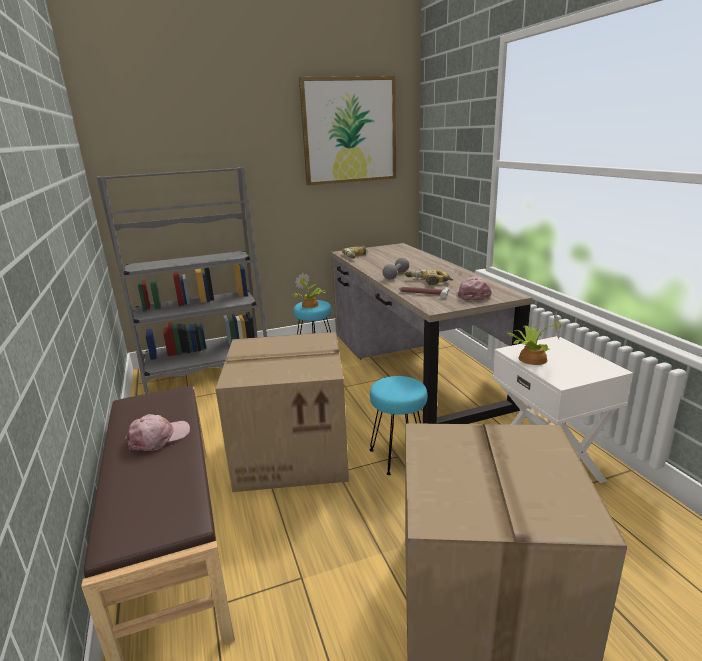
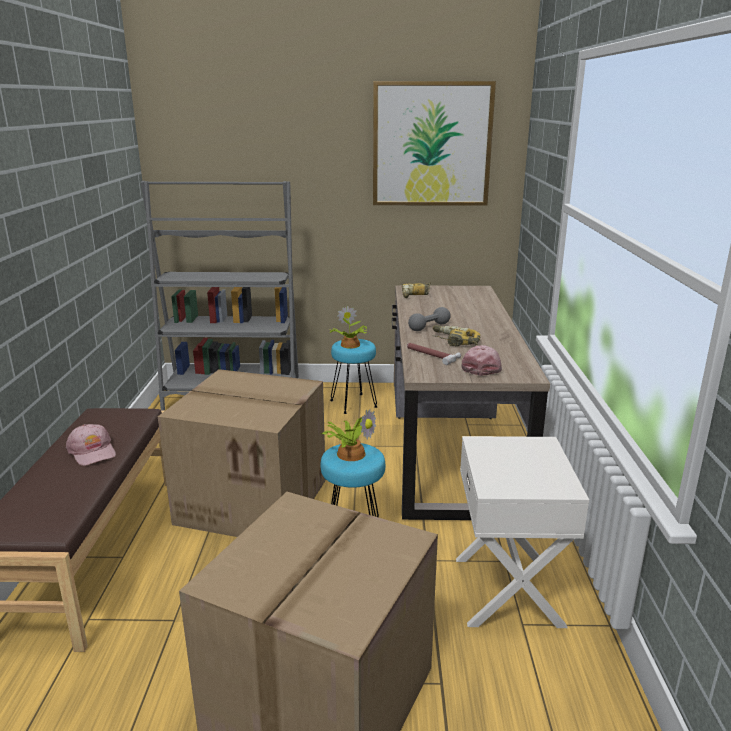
camera: 20 degrees right, 0 degrees up
(159, 437) = (92, 451): pink cap -> pink cap turned 75 degrees clockwise
(530, 358) = (488, 455): potted plant -> potted plant (350, 453)

